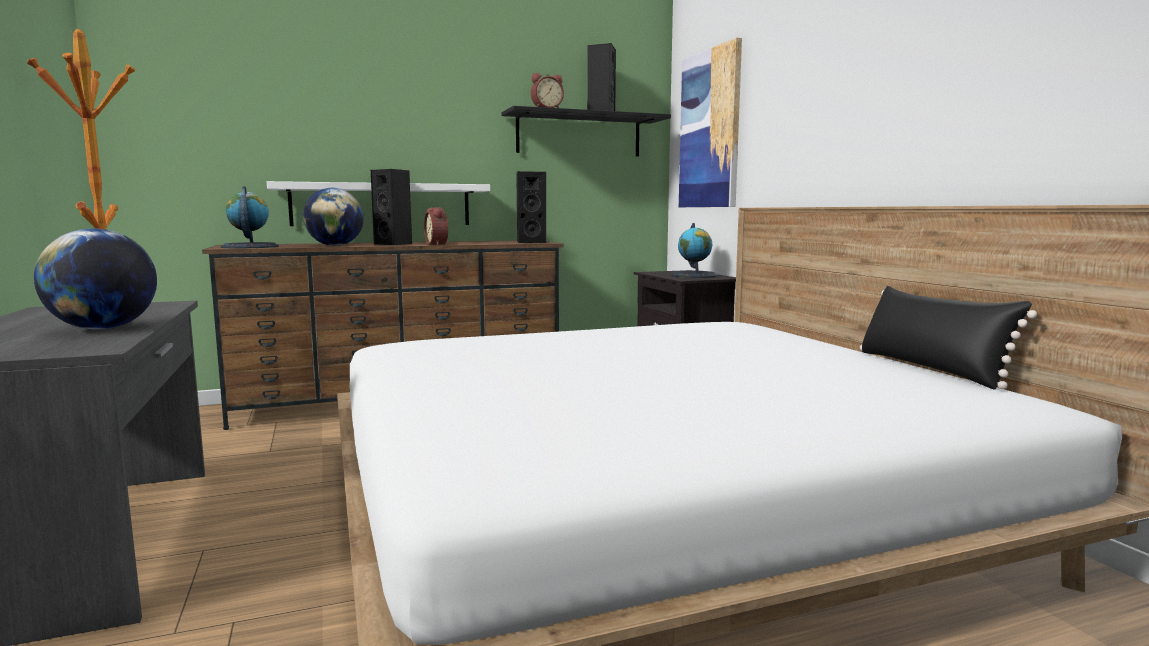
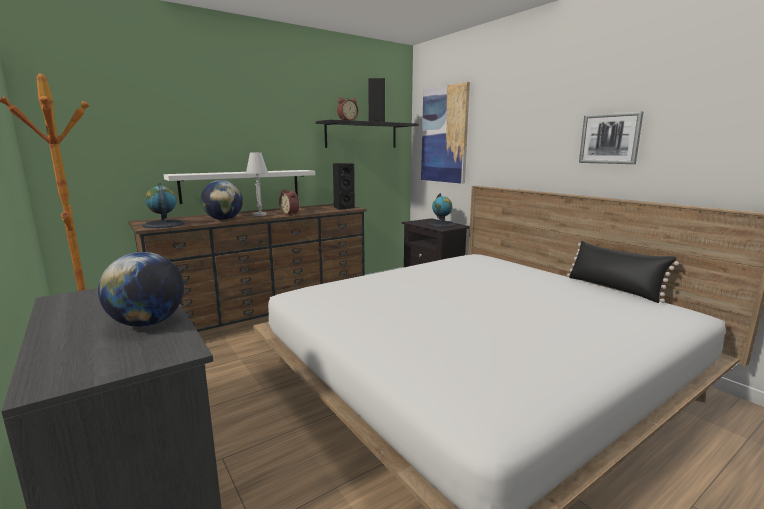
camera: 15 degrees left, 5 degrees up
(394, 244) = (260, 214): black speaker -> white table lamp
(937, 100) = (610, 138): none -> picture

